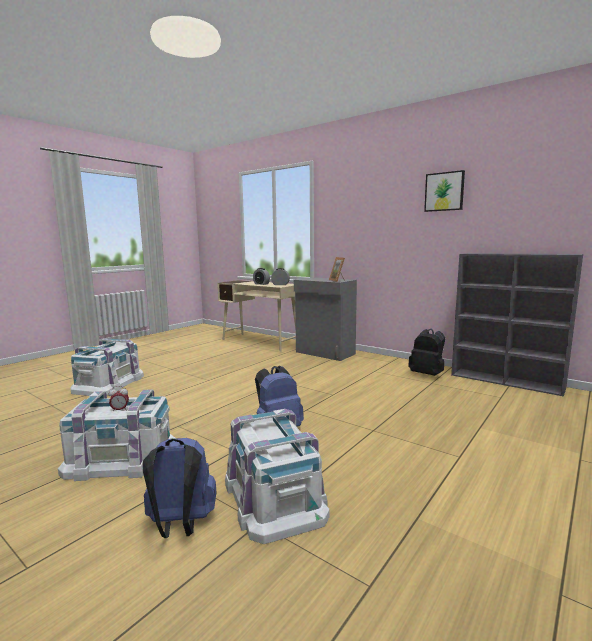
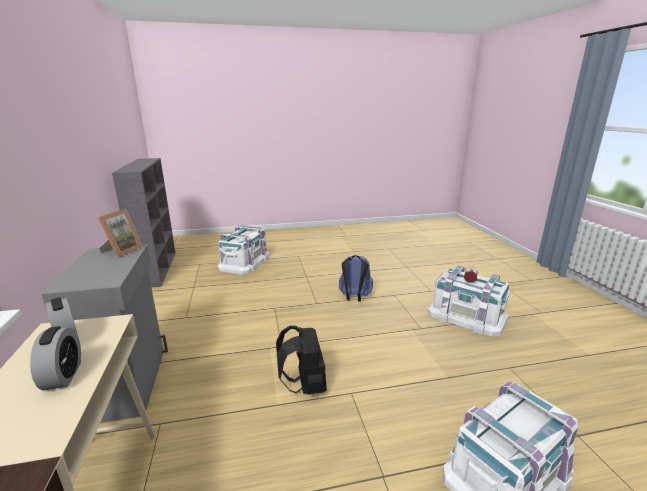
camera: 140 degrees left, 10 degrees up
(181, 525) = (437, 275): blue backpack -> none
(274, 496) = (393, 271): white storage box -> white storage box (244, 262)
(427, 374) = (170, 294): black backpack -> black backpack (305, 386)
(444, 191) = (81, 102): picture -> none

